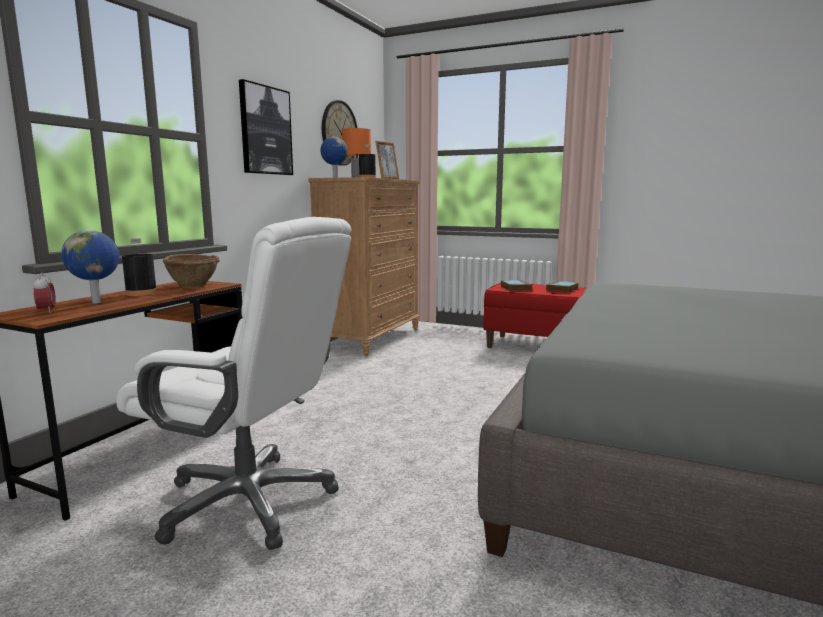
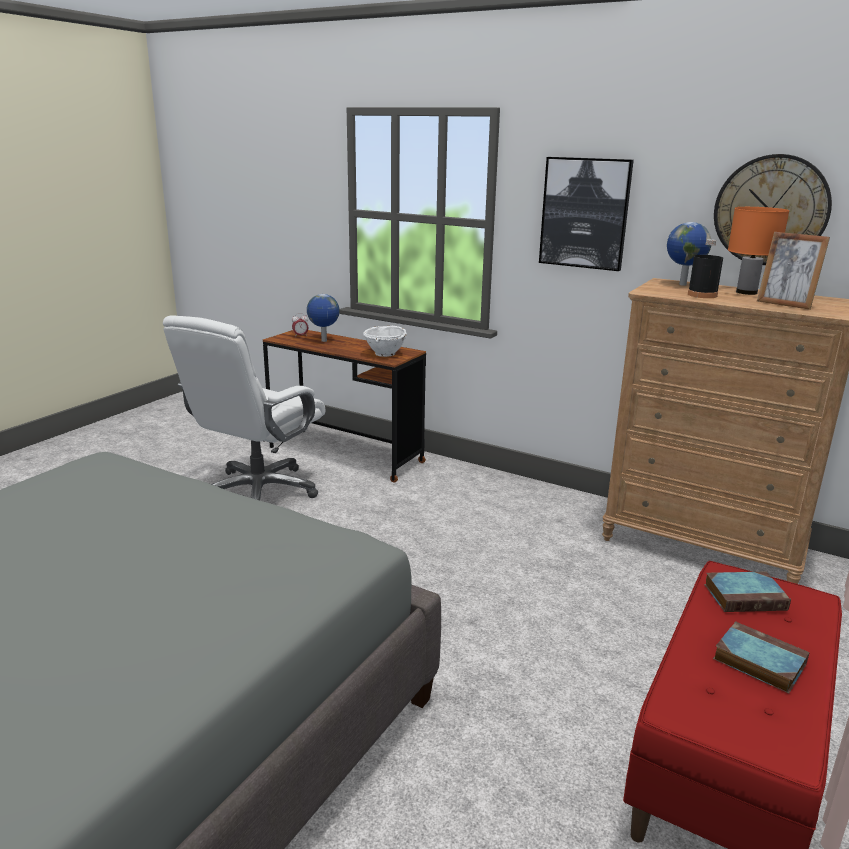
camera: 95 degrees right, 10 degrees up
(141, 293) = (355, 346): black bottle -> none
(194, 286) = (385, 354): brown bowl -> white bowl

